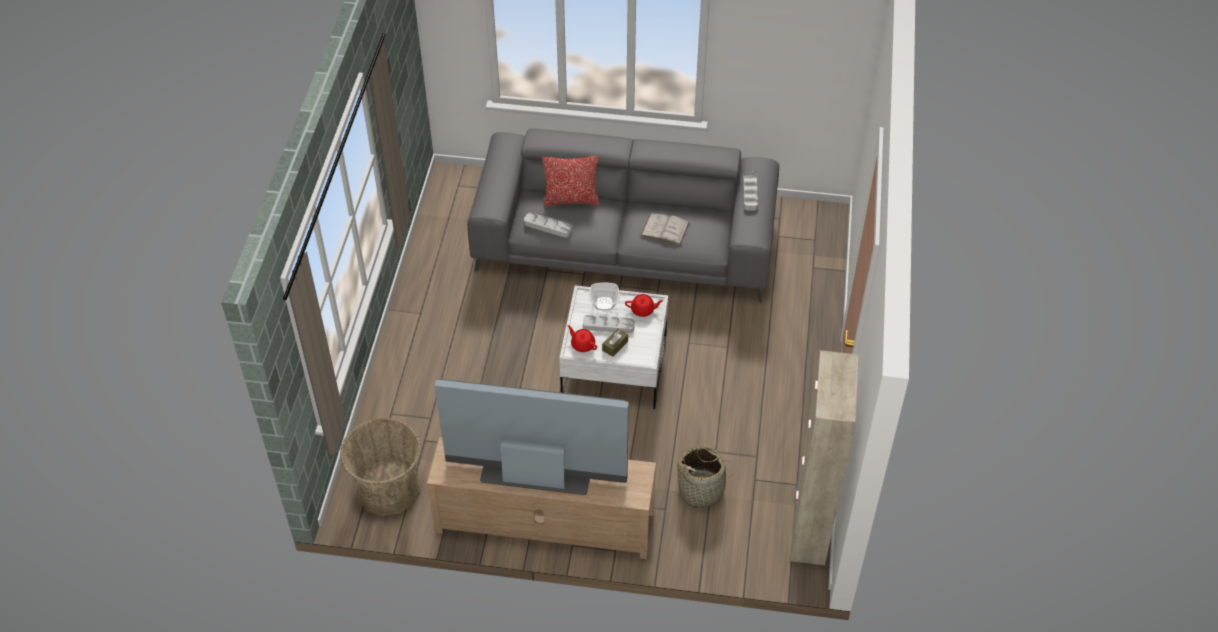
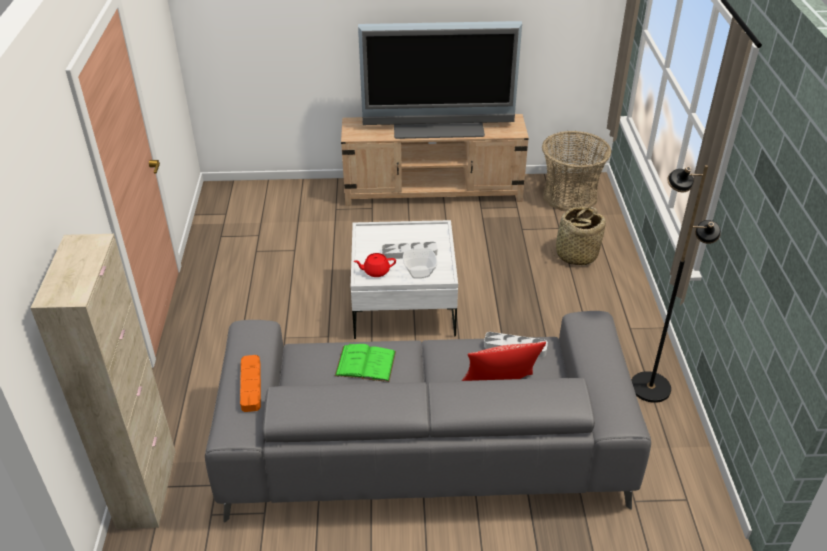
camera: 170 degrees right, 10 degrees down
(435, 261) = (650, 387): none -> black floor lamp
(582, 344) = (431, 235): red teapot -> none
(615, 346) = (398, 237): brown tissue box -> none
(665, 229) = (365, 363): white book -> green book
(701, 490) = (305, 223): basket -> basket (576, 254)
(750, 193) = (251, 385): grey tray -> orange tray
(809, 530) = (214, 209): beige cabinet -> beige cabinet (147, 489)

